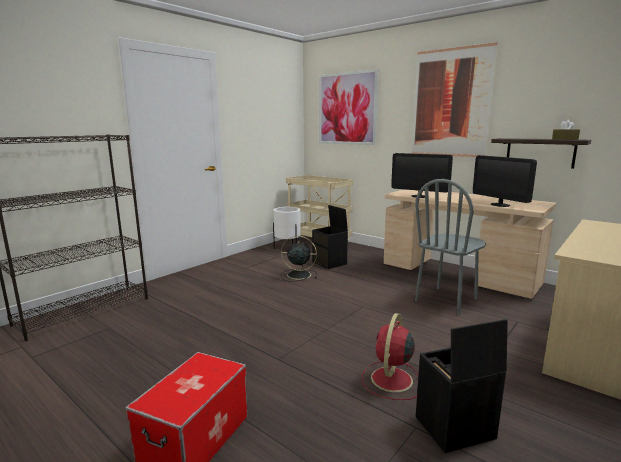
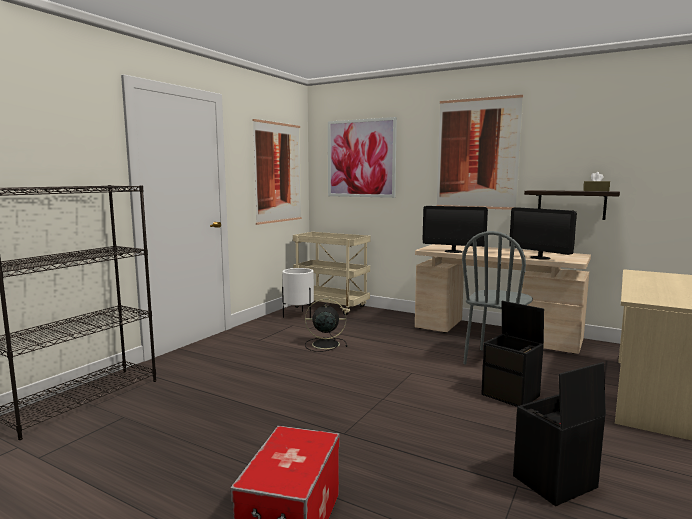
camera: 10 degrees left, 5 degrees down
(272, 122) = (278, 172): none -> picture
(330, 263) = (355, 330): black storage box -> black storage box (511, 395)
(391, 380) = (473, 444): red fan -> none

